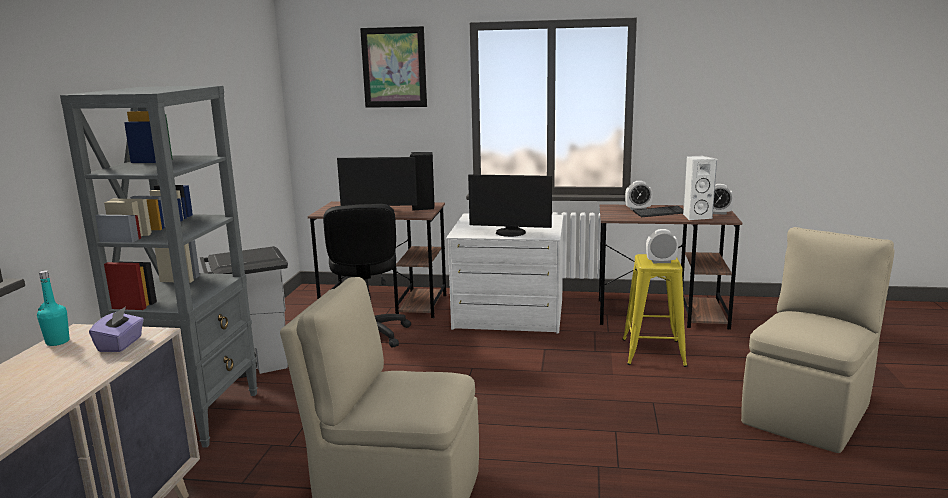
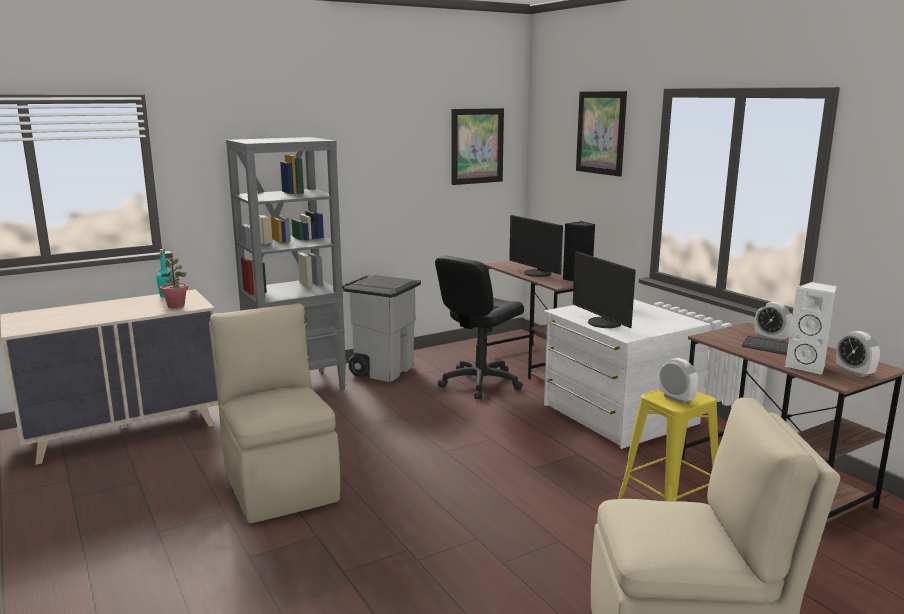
camera: 50 degrees right, 0 degrees up
(121, 344) = (176, 306): purple tissue box -> potted plant
(255, 91) = (477, 146): none -> picture

